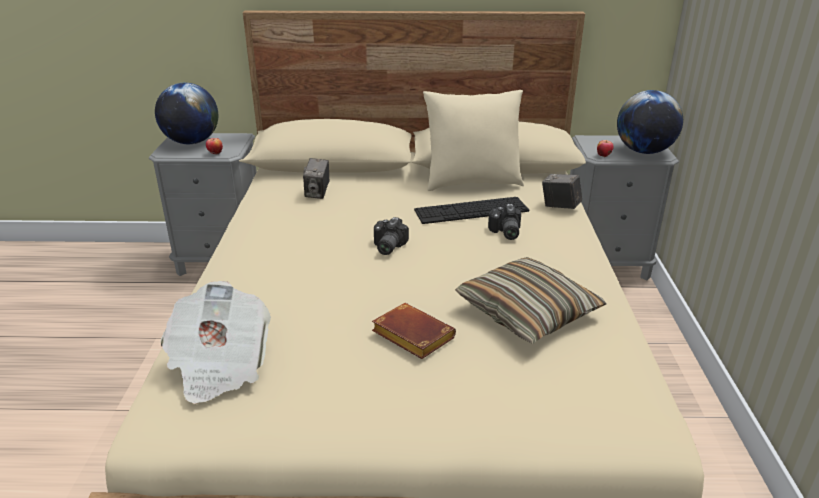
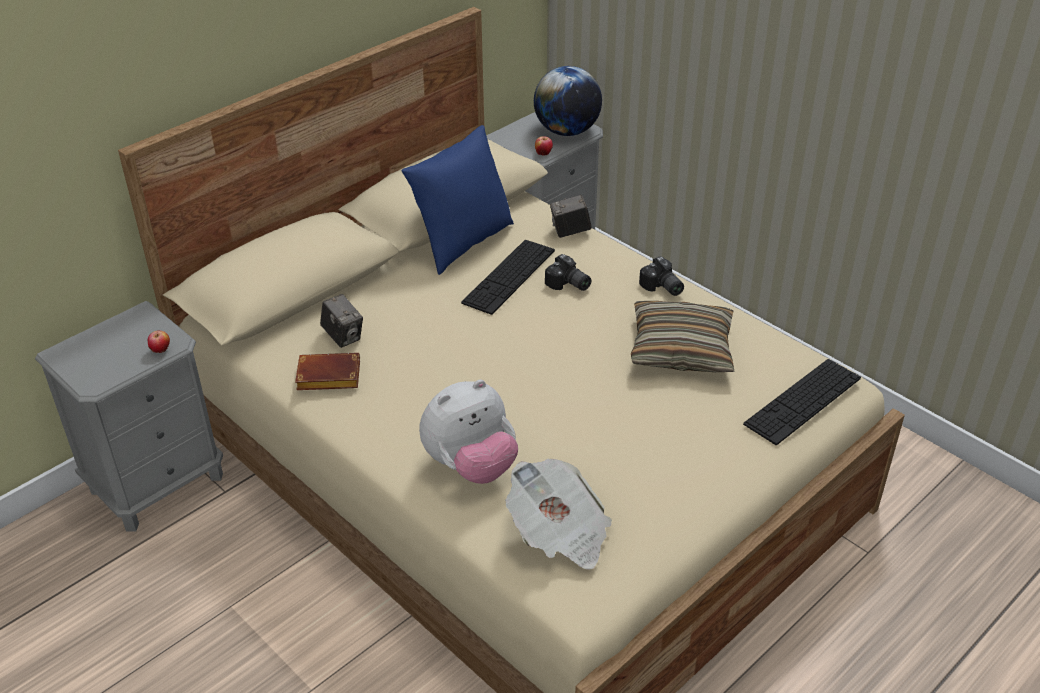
camera: 45 degrees left, 10 degrees up
(192, 142) = (97, 352): globe -> none
(252, 292) = (471, 466): none -> plush toy
(387, 247) = (505, 355): camera -> camera (661, 288)
(410, 336) = (640, 420): brown book -> brown book (327, 378)
(472, 182) = (462, 243): beige pillow -> blue pillow
(578, 411) = (803, 401): none -> keyboard

